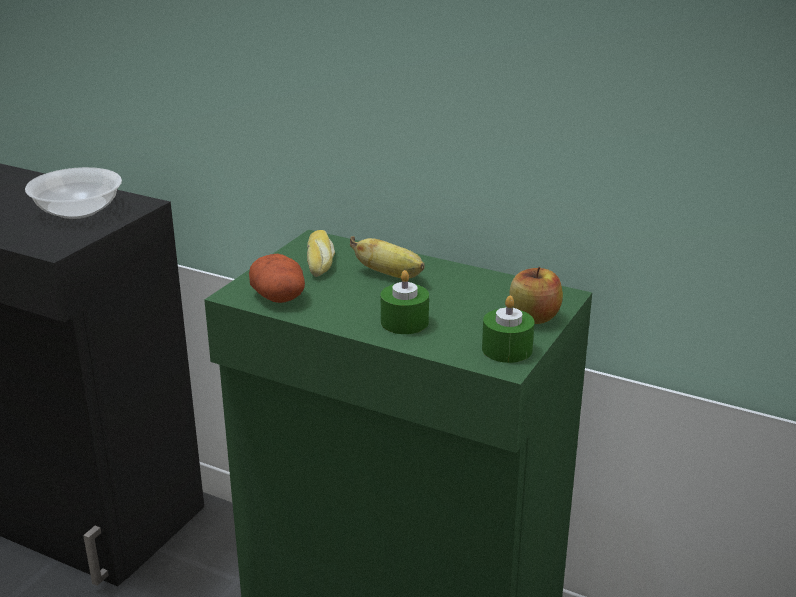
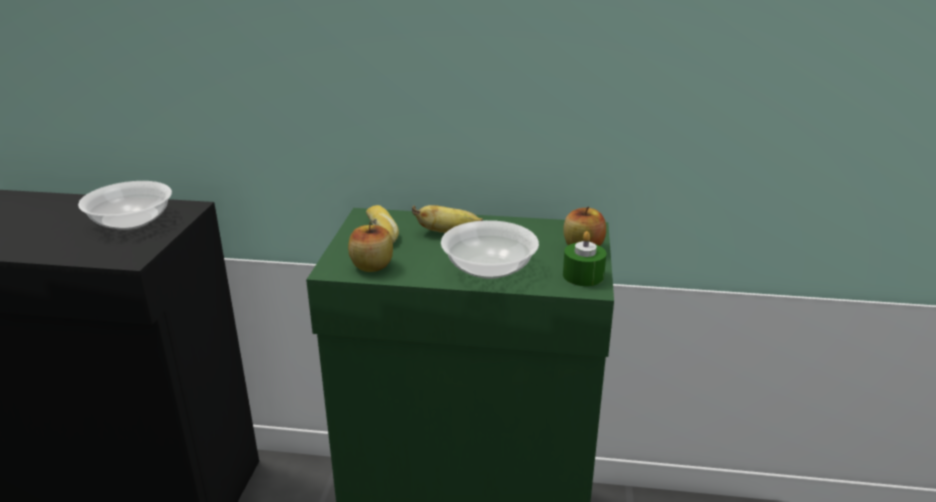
camera: 20 degrees left, 0 degrees up
(280, 297) = (372, 266): potato -> apple
(404, 322) = (489, 268): green candle -> bowl

